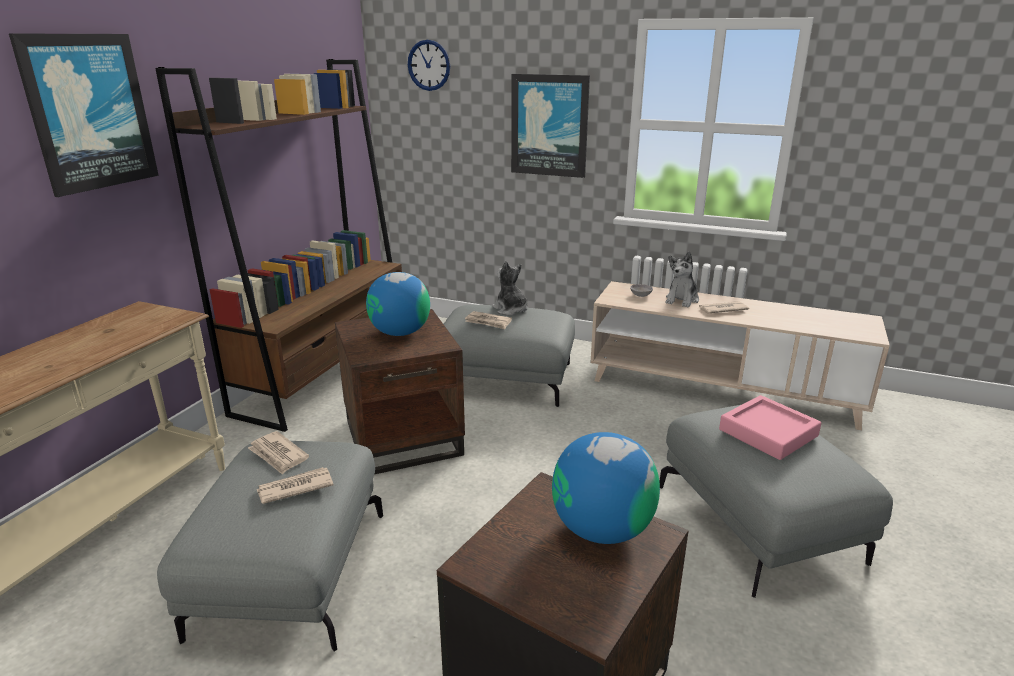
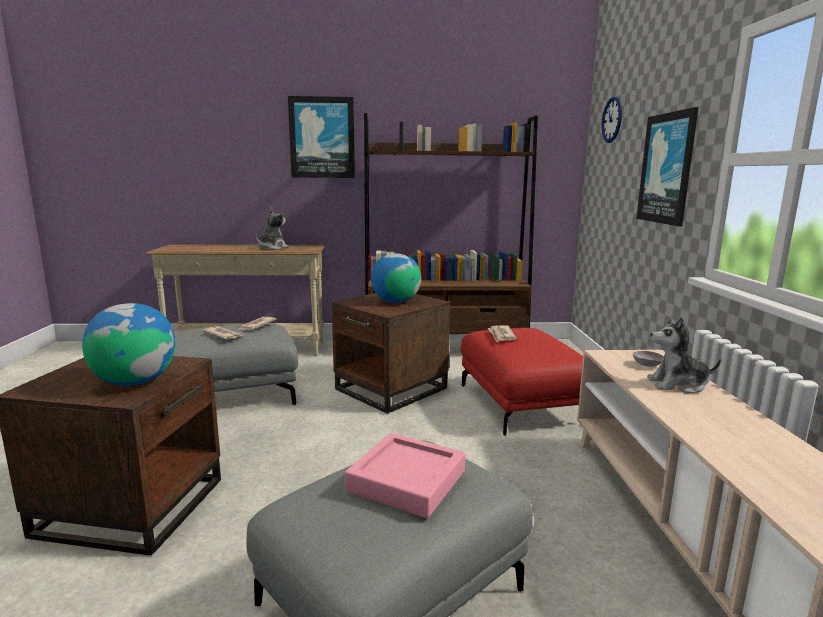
camera: 65 degrees right, 10 degrees down
(505, 380) = (520, 404): grey ottoman -> red ottoman
(510, 310) = (541, 338): plush toy -> plush toy (272, 248)
(721, 309) = (693, 408): newspaper -> none

